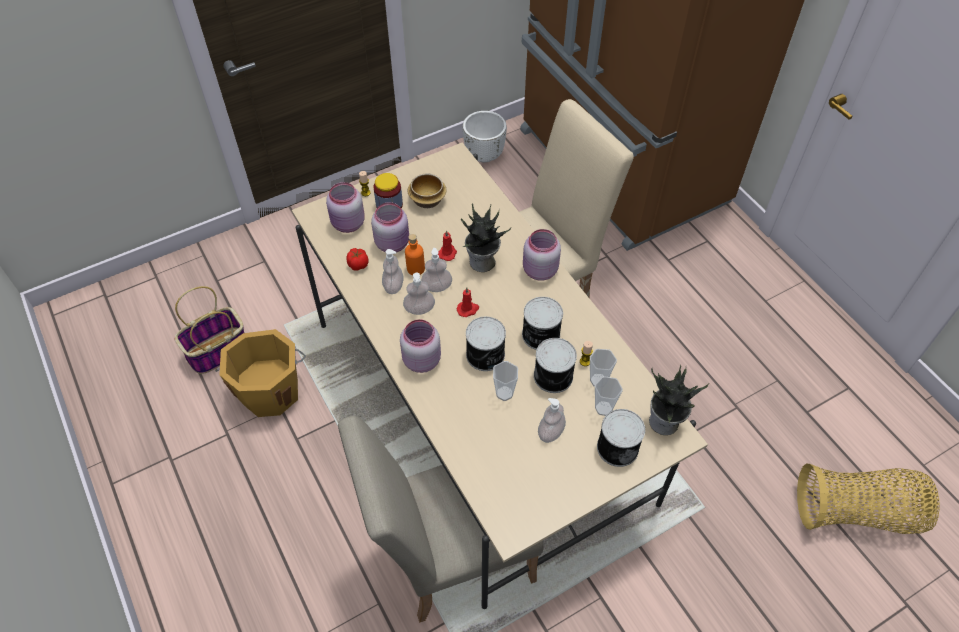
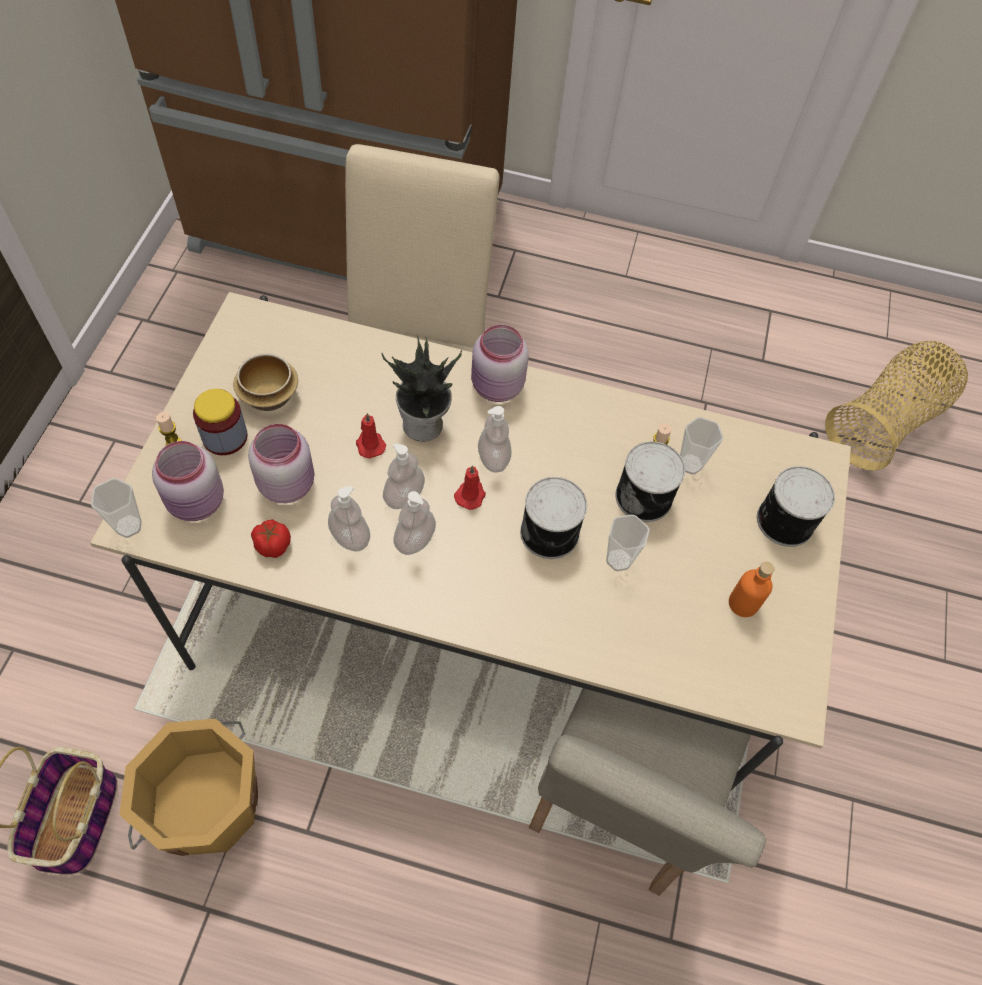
camera: 50 degrees left, 5 degrees up
(415, 268) = (352, 493): orange bottle -> orange bottle (743, 603)
(420, 360) = (486, 601): pink jar -> none
(484, 155) = (174, 308): white planter -> none
(540, 335) = (580, 461): can -> none
(550, 432) = (710, 562): soap dispenser -> soap dispenser (493, 458)
(603, 408) = (728, 490): cup -> cup (128, 526)
(664, 423) = (795, 457): potted plant -> none

